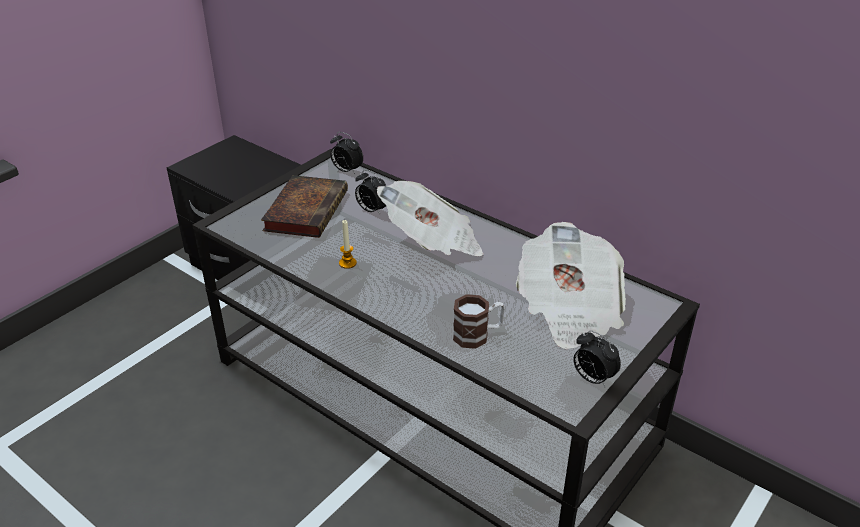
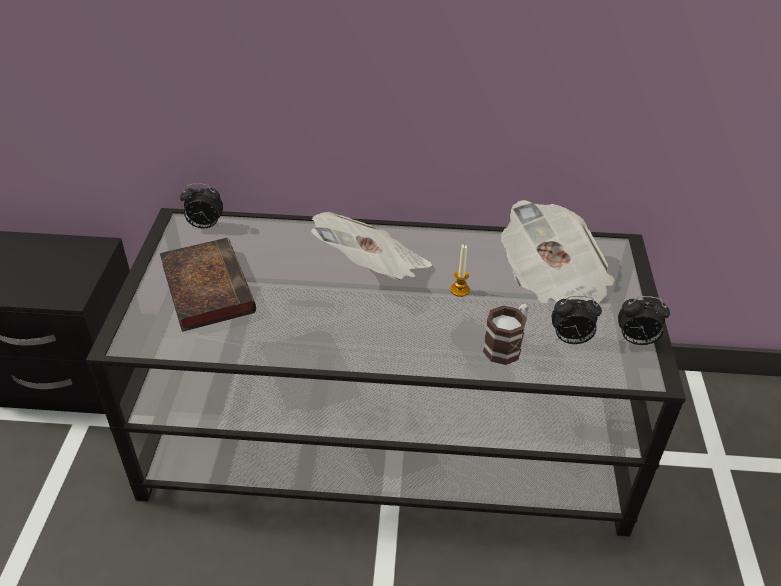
camera: 35 degrees left, 5 degrees up
(347, 263) = (311, 328): candle -> candle (460, 290)
(372, 210) = (277, 260): alarm clock -> alarm clock (570, 340)

